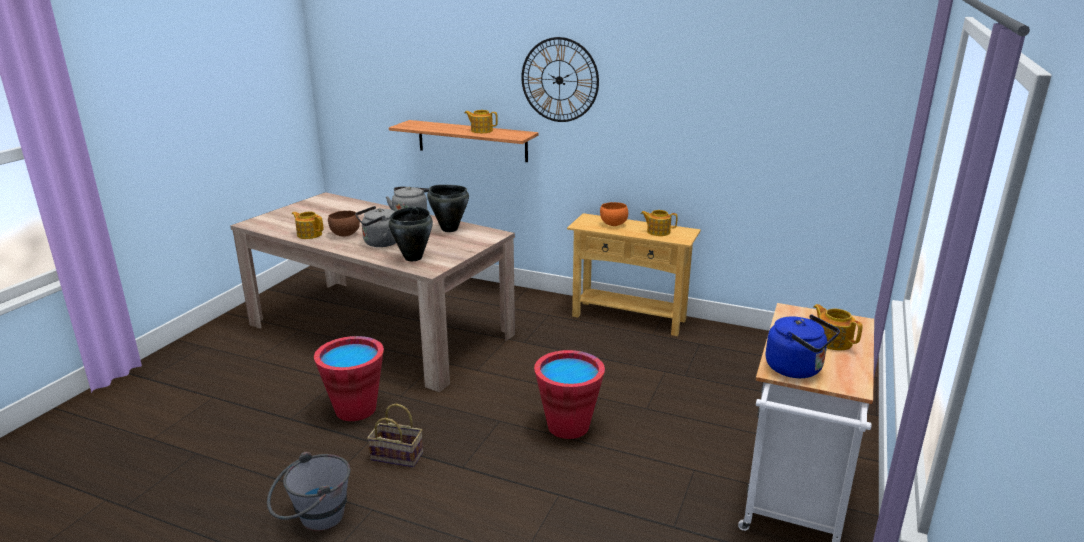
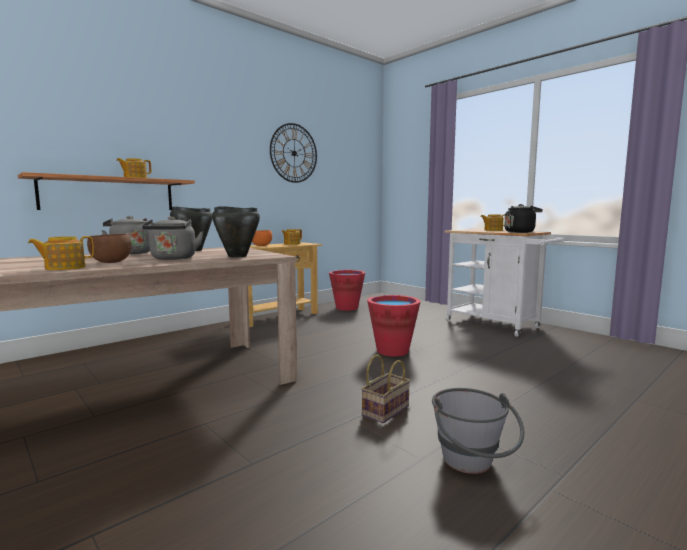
camera: 65 degrees left, 15 degrees down
(355, 409) = (280, 420): red bucket -> red bucket (347, 308)
(559, 80) = (196, 137): wall clock -> wall clock (294, 153)
(797, 369) = (520, 232): blue kettle -> black kettle

